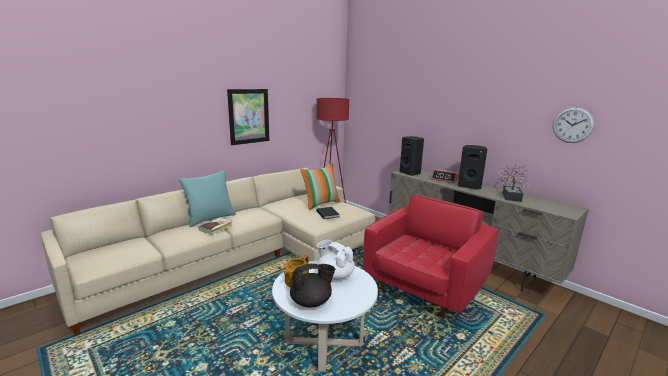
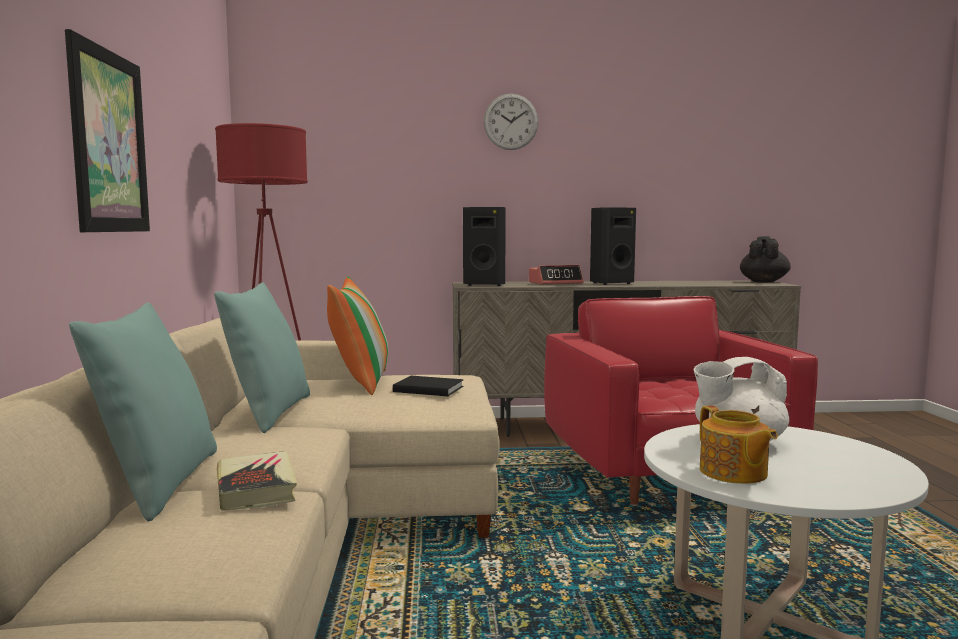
camera: 50 degrees left, 10 degrees down
(274, 206) = (268, 413): none -> turquoise pillow
(311, 302) = (842, 480): black teapot -> black teapot (763, 282)
(511, 196) = (682, 283): potted plant -> none
(572, 125) = (728, 160): wall clock -> wall clock (511, 122)

